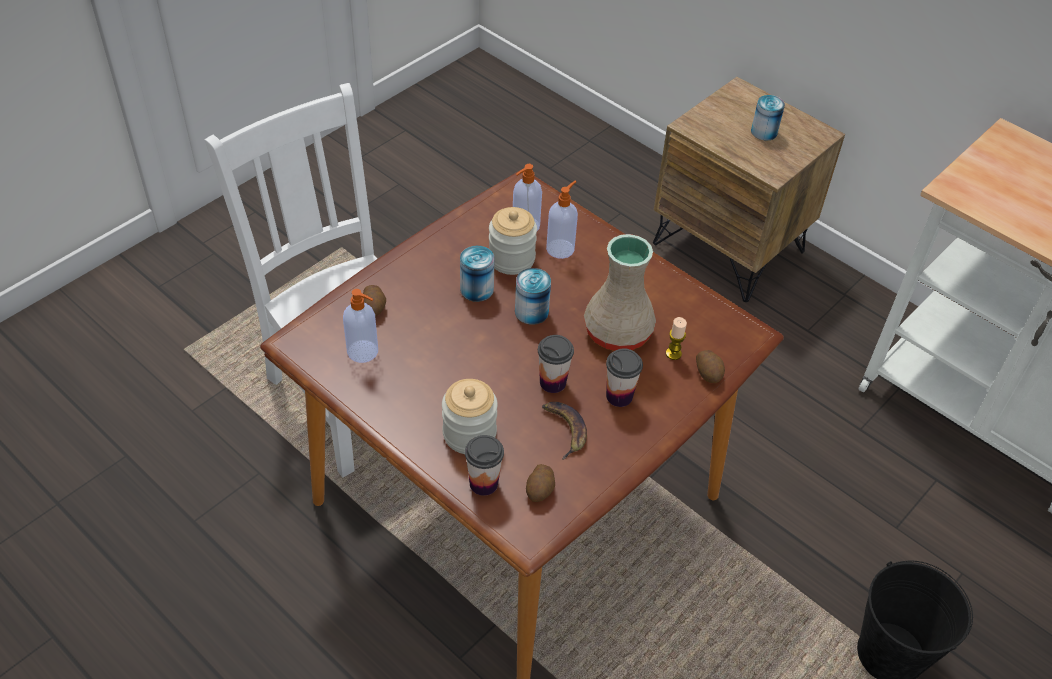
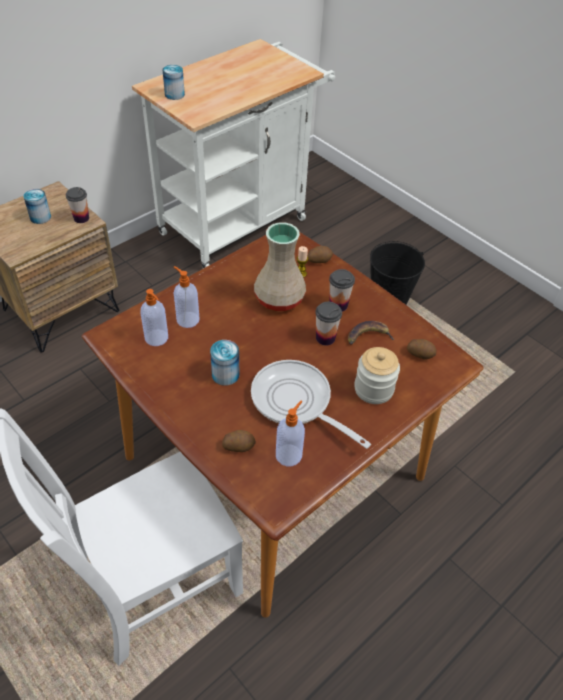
camera: 85 degrees left, 0 degrees up
(440, 355) = (296, 402): none -> frying pan
(483, 483) = (417, 384): cup -> cup (81, 218)
(511, 259) = (194, 350): jar -> none
(531, 312) = (254, 343): can -> can (174, 94)

